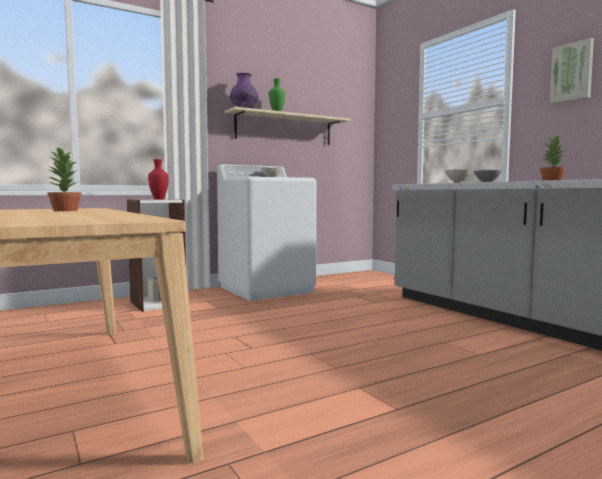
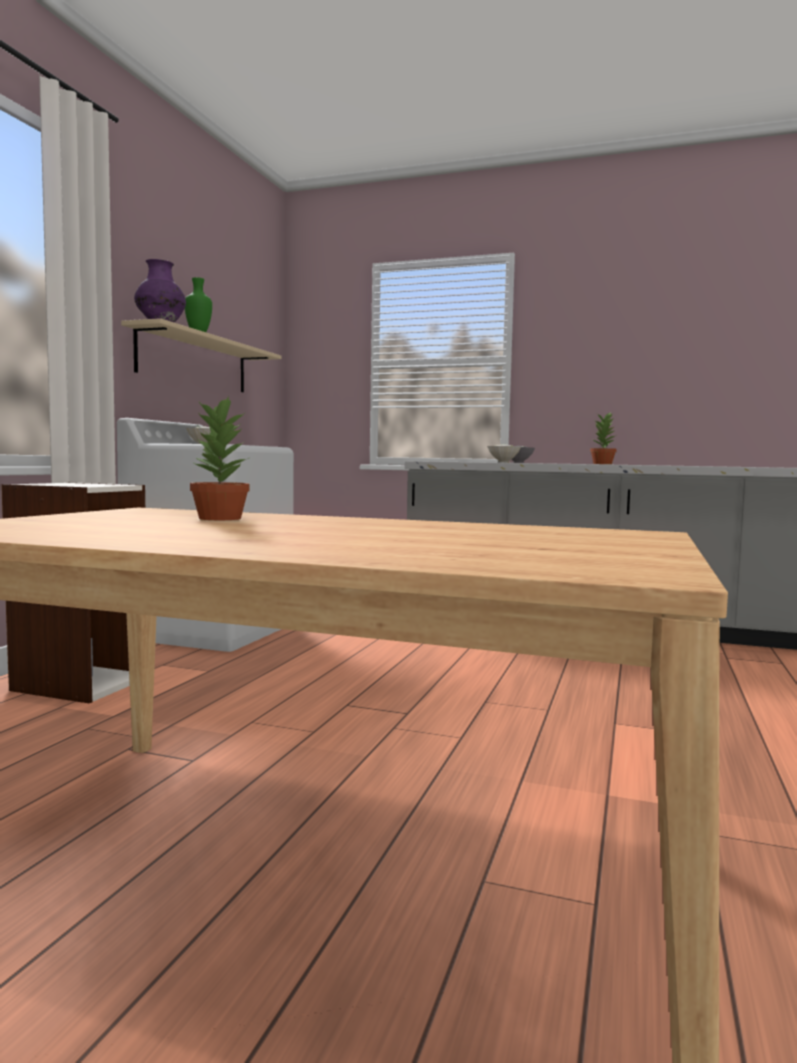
camera: 40 degrees left, 0 degrees up
(159, 199) = (84, 484): red vase -> none
(572, 72) = (586, 341): picture -> none

